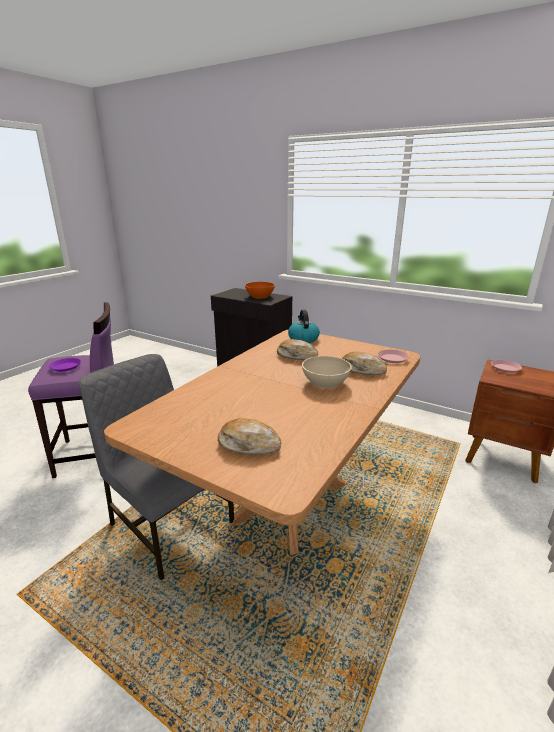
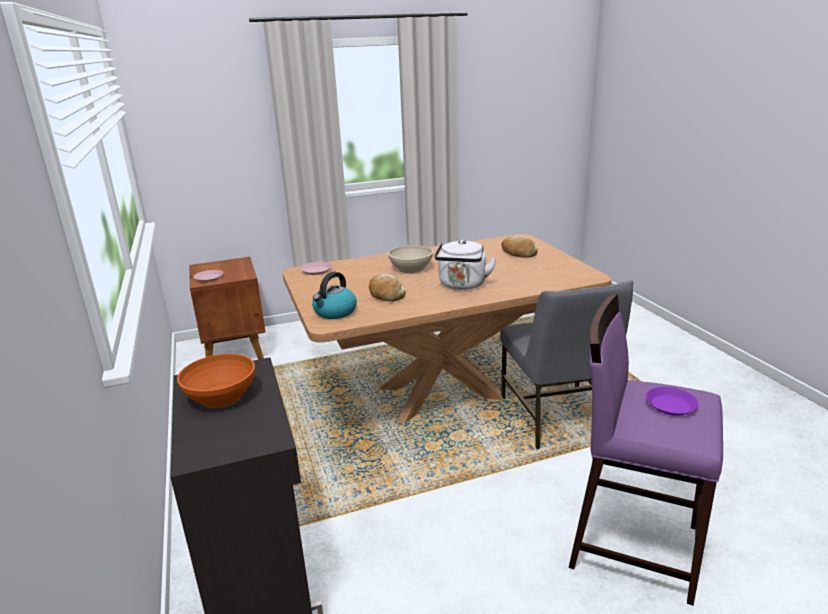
camera: 140 degrees left, 0 degrees up
(252, 378) = (462, 285): none -> white kettle
(362, 370) = (363, 269): bread -> none

